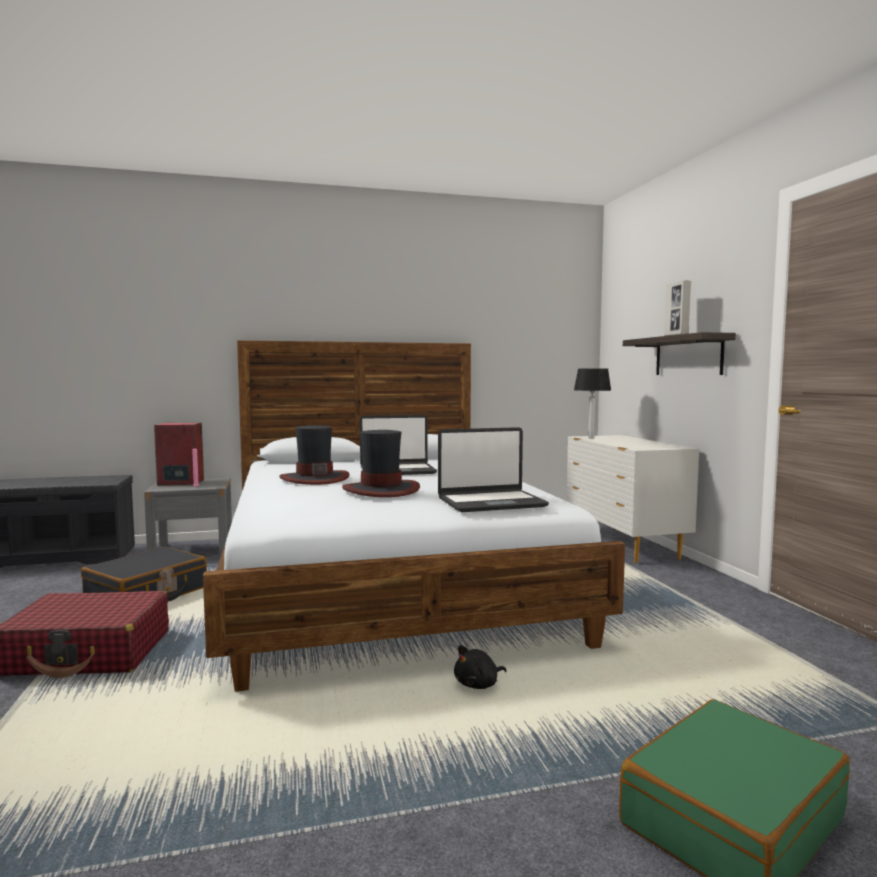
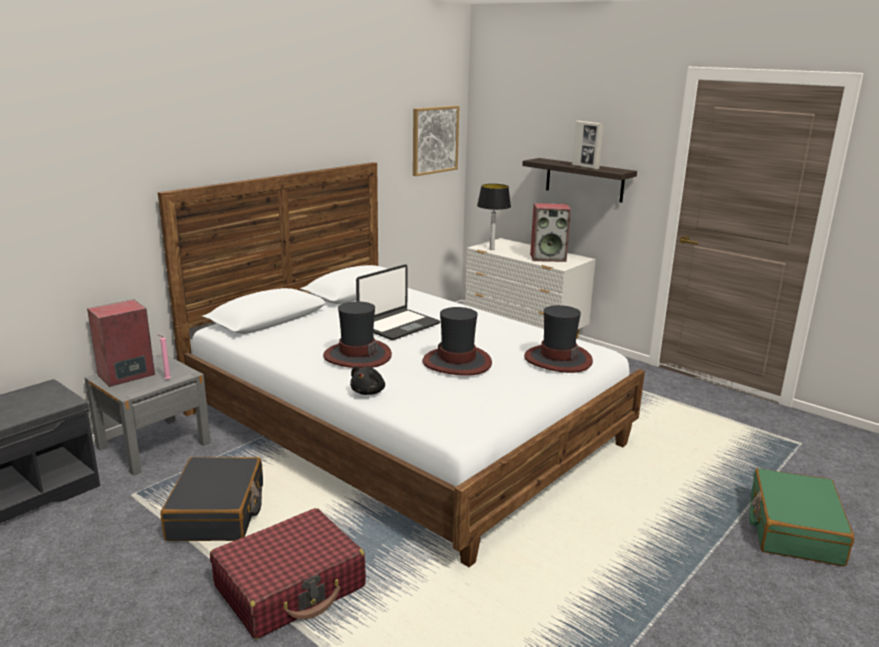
camera: 35 degrees left, 15 degrees up
(478, 684) = (600, 499): black plush toy -> black plush toy (369, 392)
(491, 502) = (557, 359): laptop -> hat
(553, 332) = (434, 140): none -> picture
(640, 444) = (548, 257): none -> speaker

